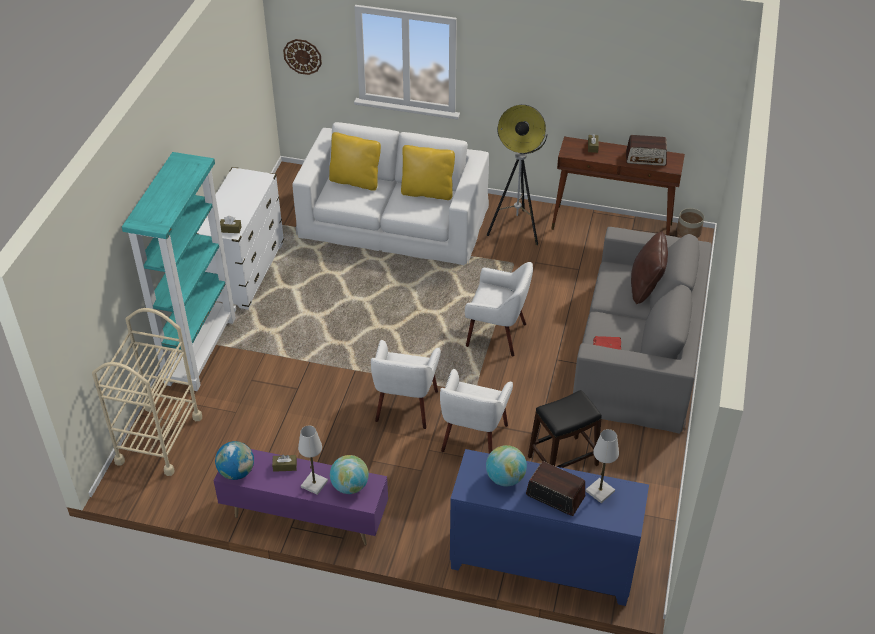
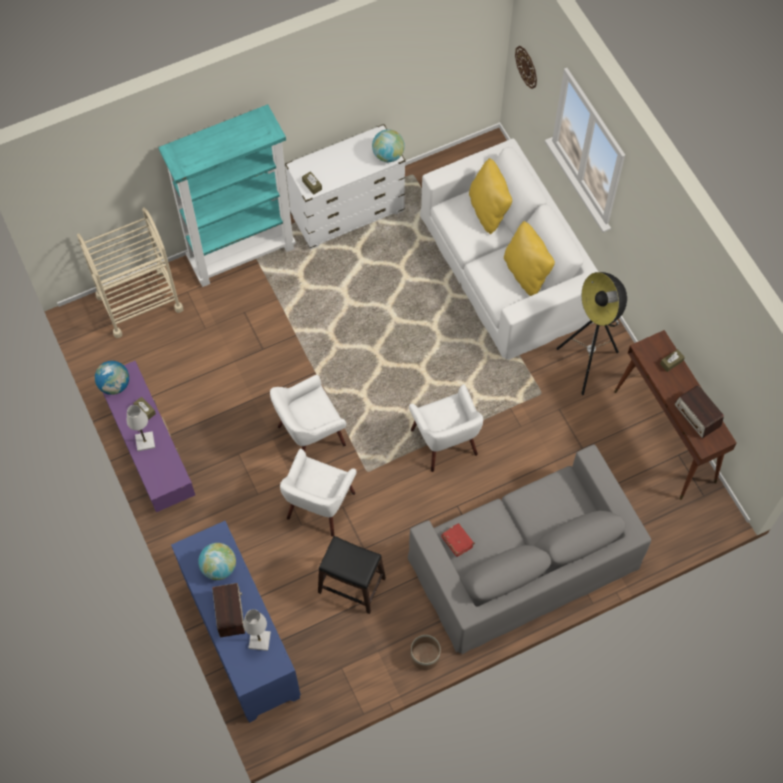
camera: 50 degrees right, 20 degrees up
(350, 486) = (162, 466): globe -> globe (388, 155)
(473, 438) = (319, 506): white armchair -> white armchair turned 45 degrees counterclockwise
(645, 287) = (563, 522): brown pillow -> none
(688, 232) = (719, 503): planter -> planter (425, 656)

